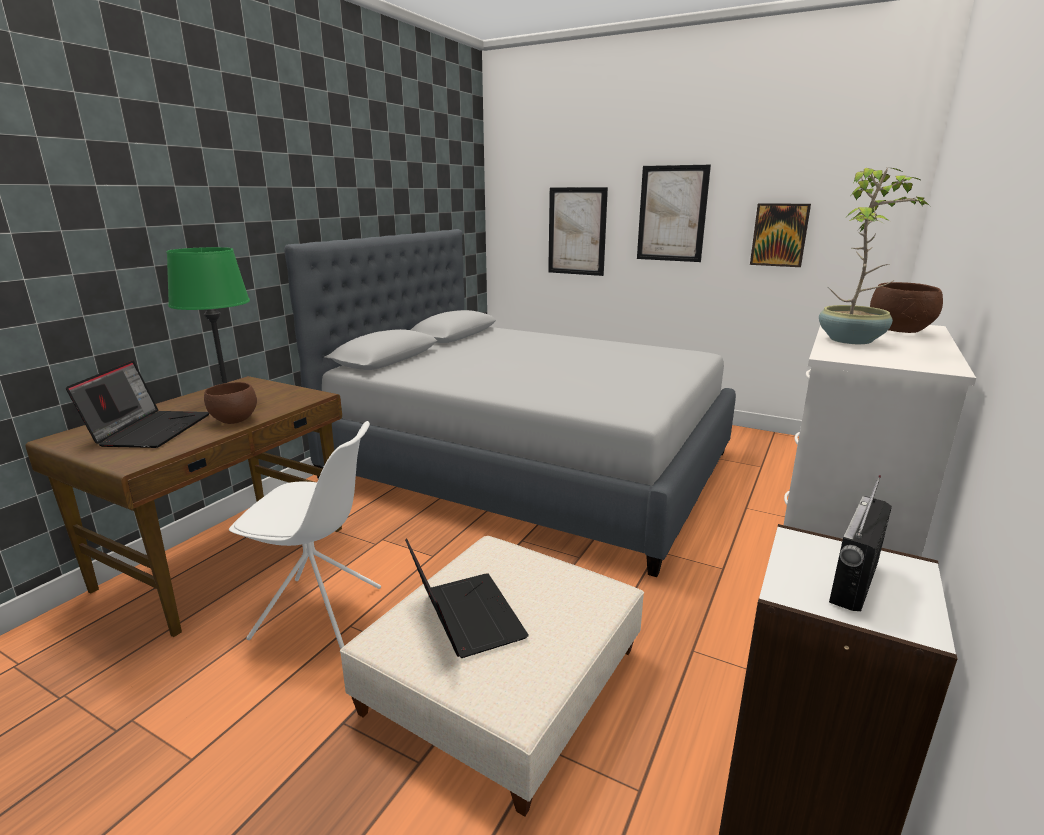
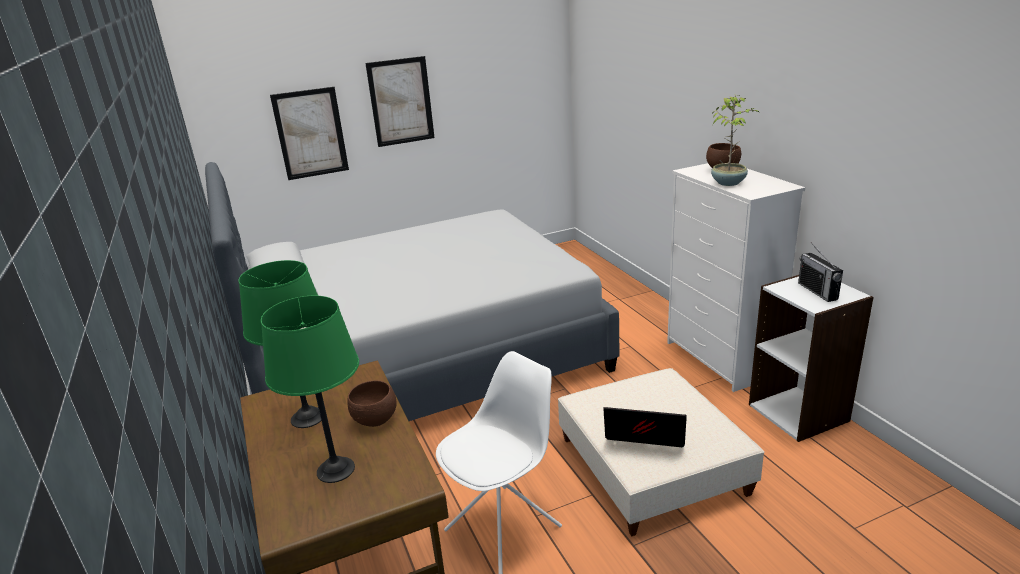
camera: 50 degrees left, 5 degrees up
(150, 429) = (335, 470): laptop -> green table lamp
(779, 235) = (487, 104): picture -> none

